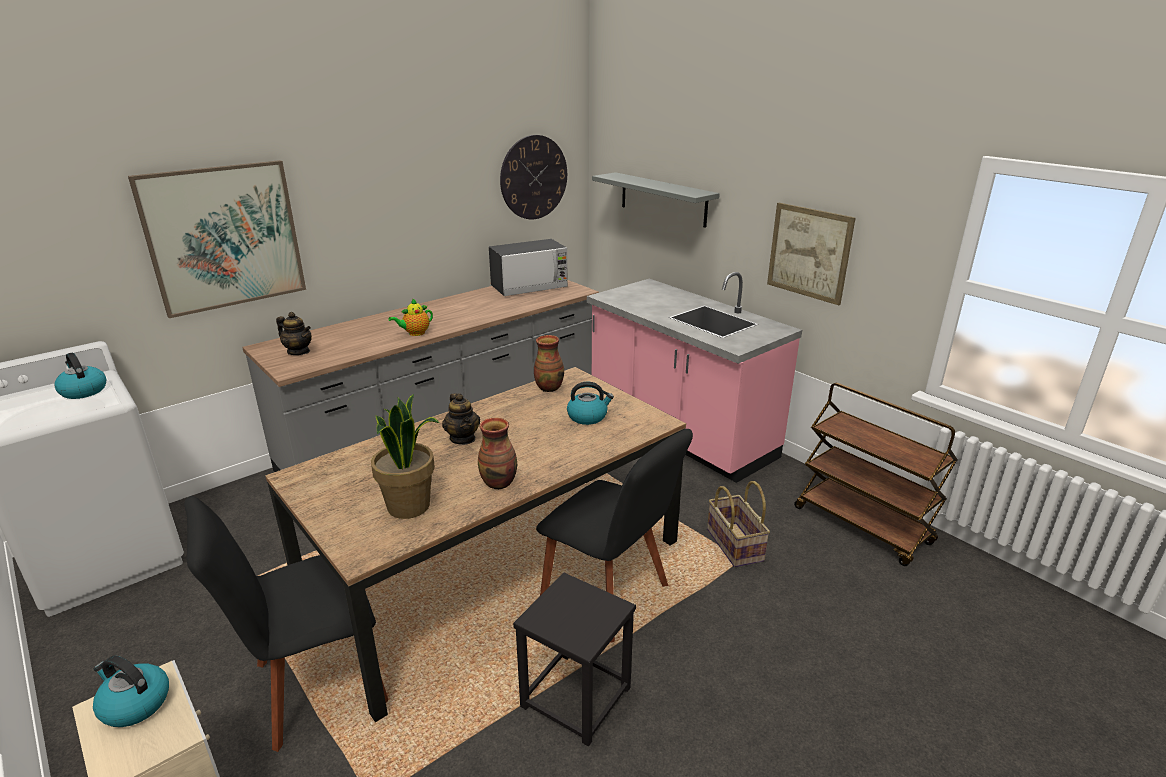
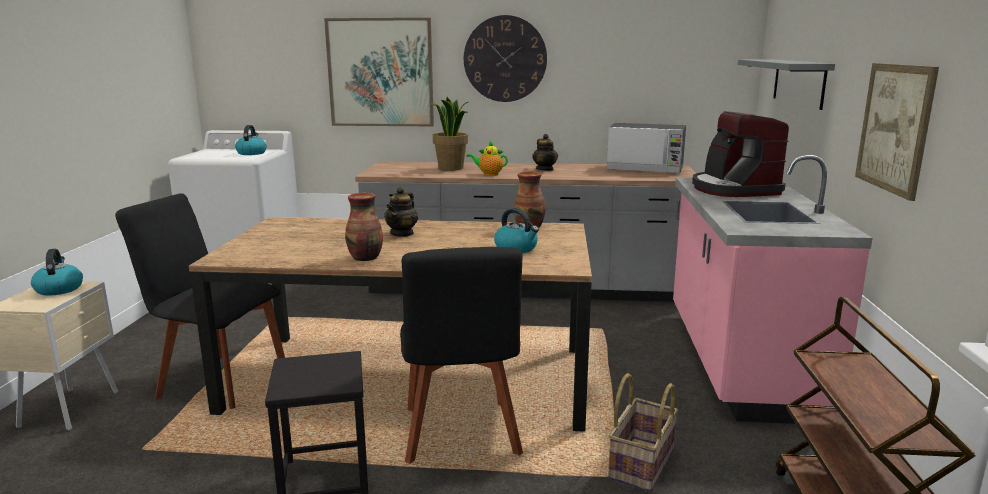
camera: 45 degrees right, 10 degrees down
(298, 352) = (399, 168): teapot -> teapot (545, 169)
(409, 506) = (292, 250): potted plant -> potted plant (451, 168)
(534, 177) = (683, 61): wall clock -> wall clock (505, 59)
(649, 300) = (733, 189): none -> coffee machine

